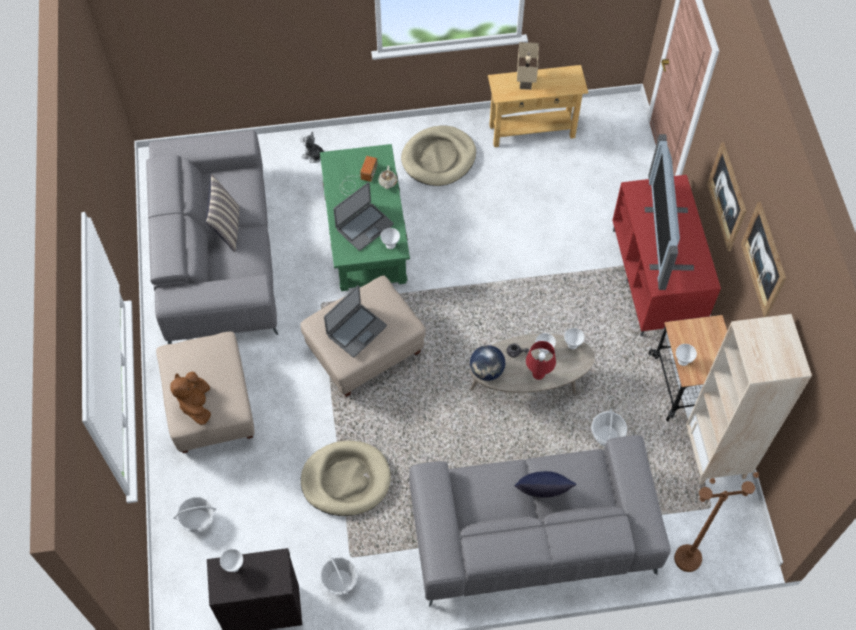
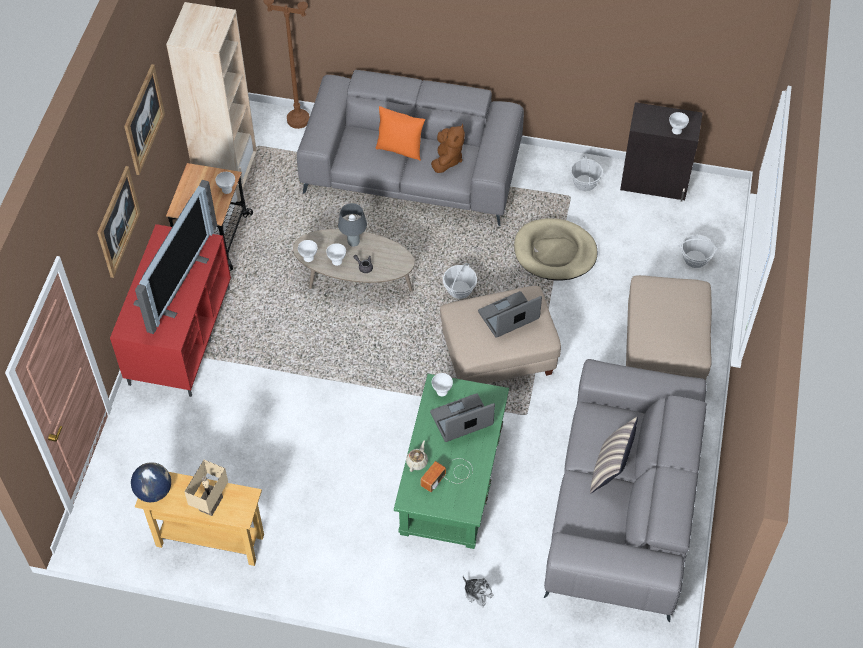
camera: 160 degrees left, 5 degrees down
(196, 404) = (681, 297): brown plush toy -> brown plush toy (447, 159)
(439, 158) = (333, 541): beige dog bed -> none
(487, 371) = (398, 259): globe -> globe (154, 491)
(538, 374) = (353, 242): red table lamp -> grey table lamp
(542, 494) = (400, 149): blue pillow -> orange pillow
(606, 435) = (310, 219): basket -> basket (459, 290)

